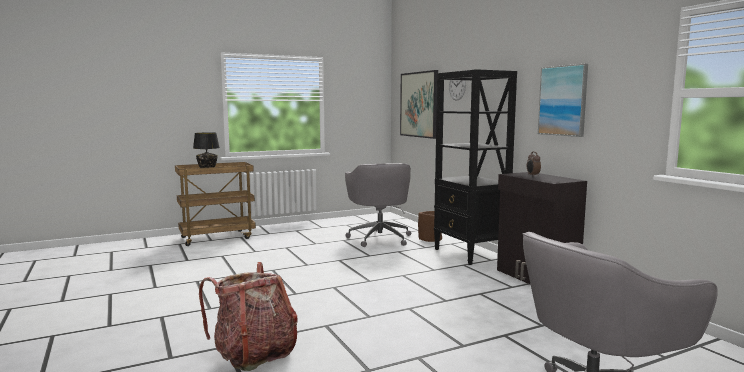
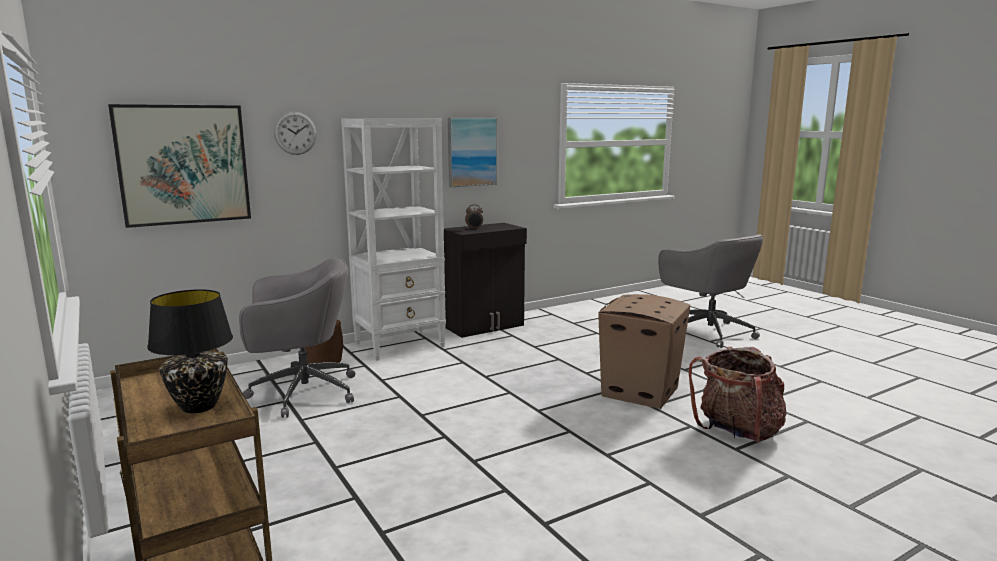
camera: 95 degrees left, 5 degrees up
(357, 324) = (639, 392): none -> cardboard box
(470, 254) = (400, 345): black bookcase -> white bookcase

